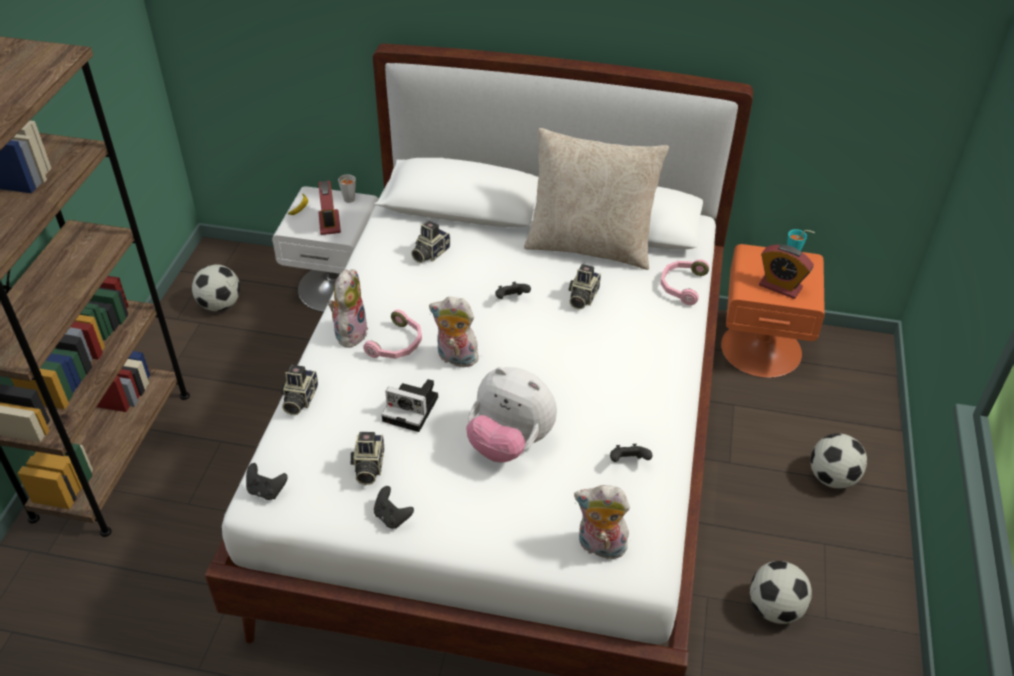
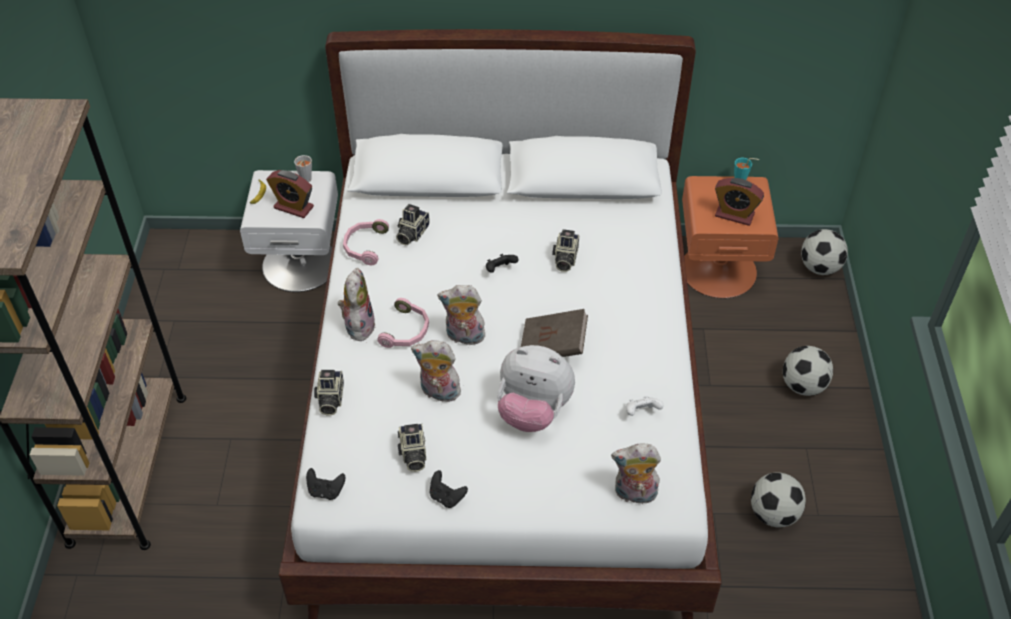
camera: 10 degrees left, 5 degrees up
(220, 304) = (189, 299): football -> football (819, 267)
(329, 223) = (293, 207): alarm clock -> alarm clock turned 135 degrees clockwise
(413, 409) = (438, 392): camera -> plush toy
(547, 382) = (552, 347): none -> brown book
(590, 246) = (560, 205): beige pillow -> none
(628, 462) = (641, 412): black game controller -> white game controller
(681, 286) = (652, 234): pink headphones -> pink headphones (364, 246)

